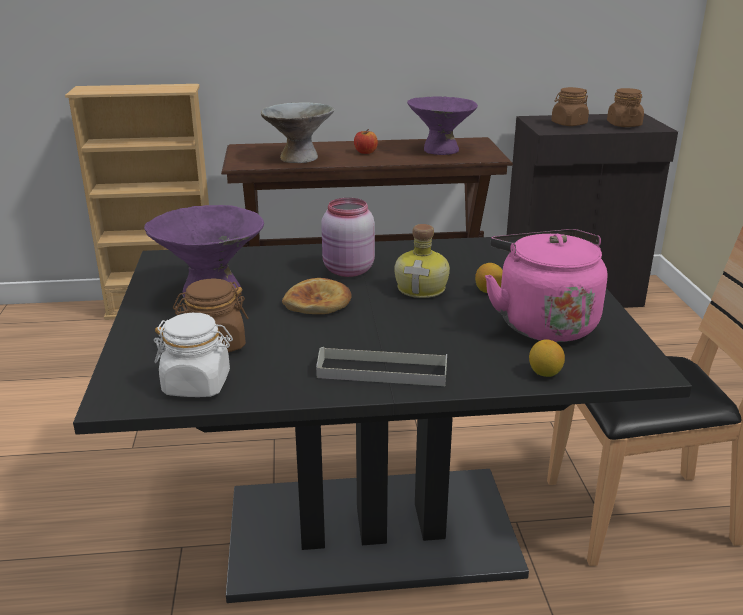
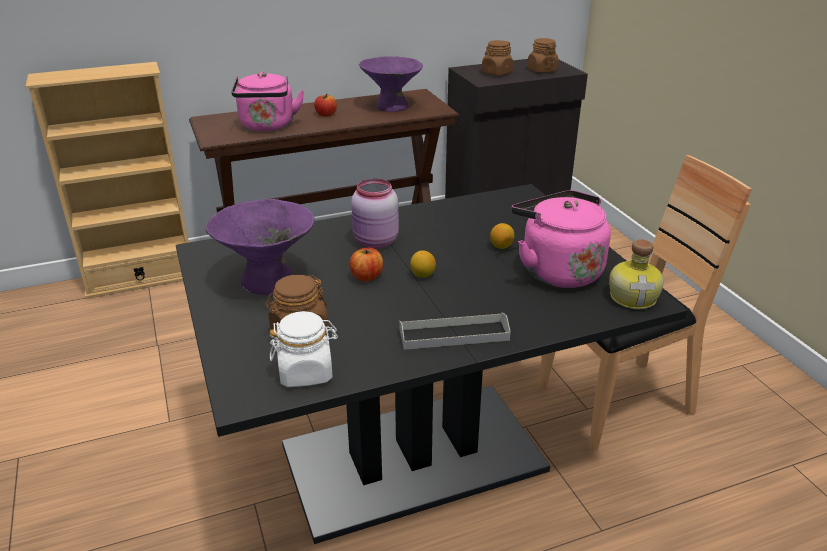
camera: 15 degrees left, 5 degrees up
(299, 158) = (267, 126): grey bowl -> pink kettle
(318, 302) = (366, 276): bread -> apple
(423, 288) = (447, 251): bottle -> bottle (634, 297)
(545, 373) = (579, 316): lemon -> lemon (422, 275)

